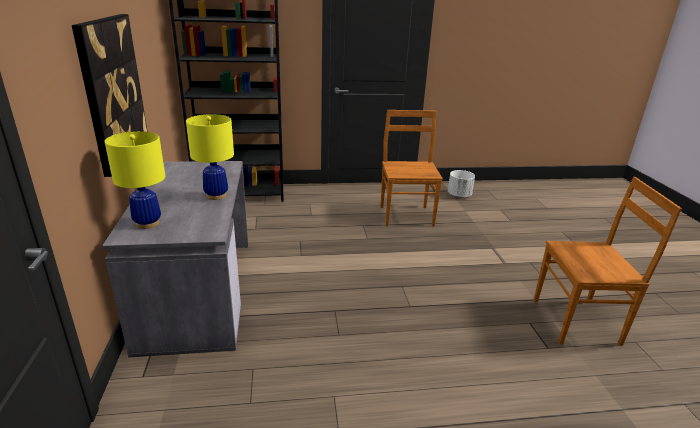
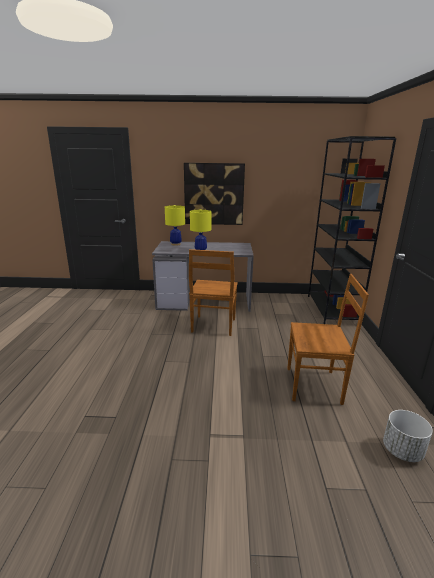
camera: 100 degrees right, 5 degrees down
(578, 321) = (97, 453): brown chair -> brown chair (213, 326)

